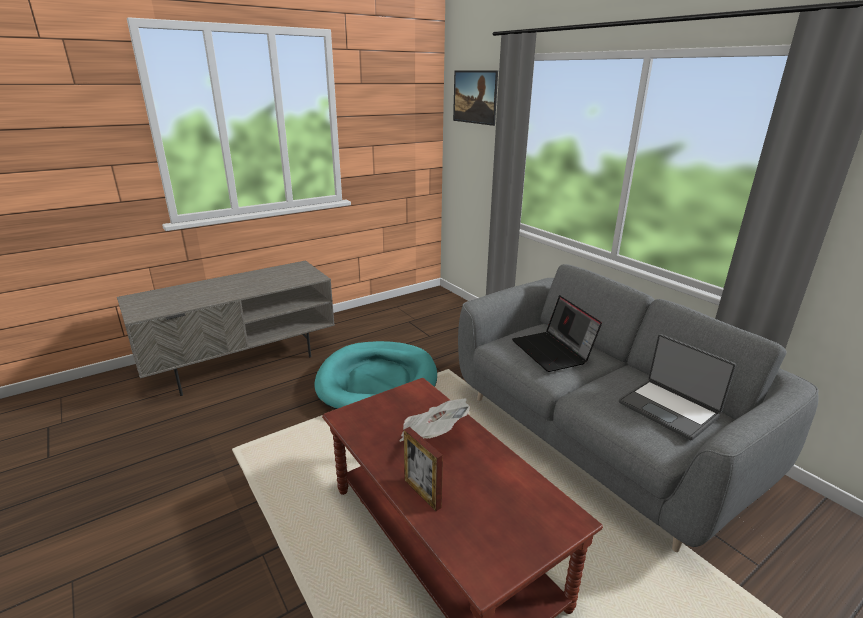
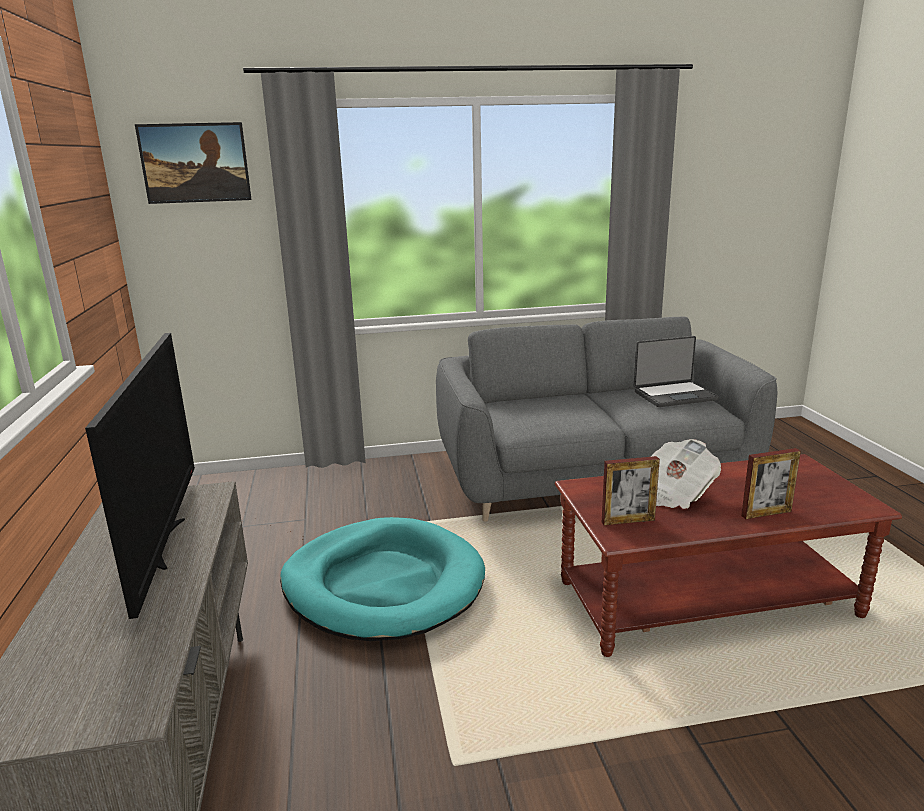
camera: 65 degrees left, 5 degrees down
(261, 283) = (164, 544): none -> television
(371, 417) = (628, 521): none -> picture frame
(553, 351) = (556, 409): laptop -> none

